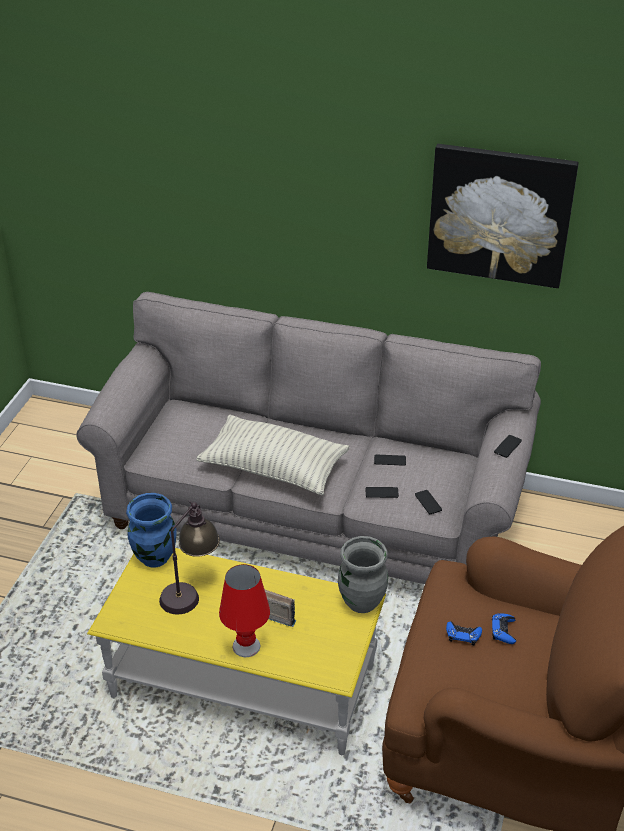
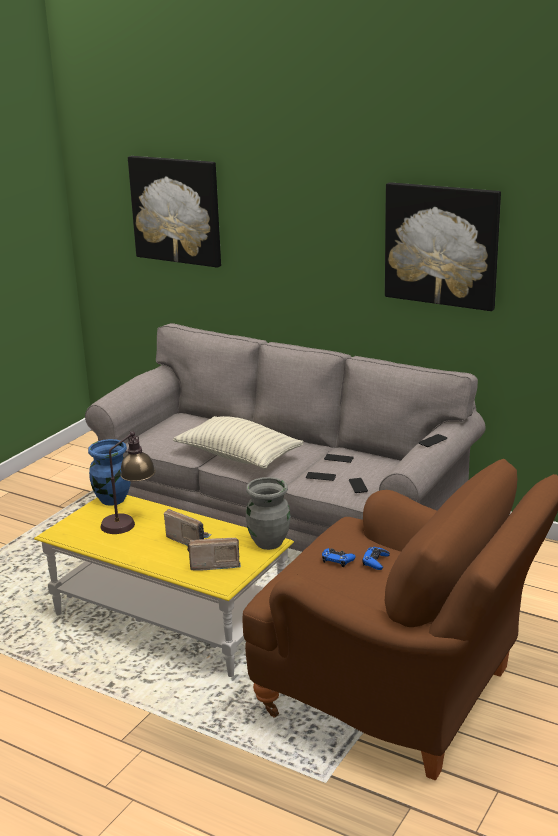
camera: 15 degrees right, 15 degrees down
(146, 158) = (176, 210): none -> picture
(246, 646) = (156, 558): red table lamp -> none
(314, 645) = (213, 564): none -> radio

